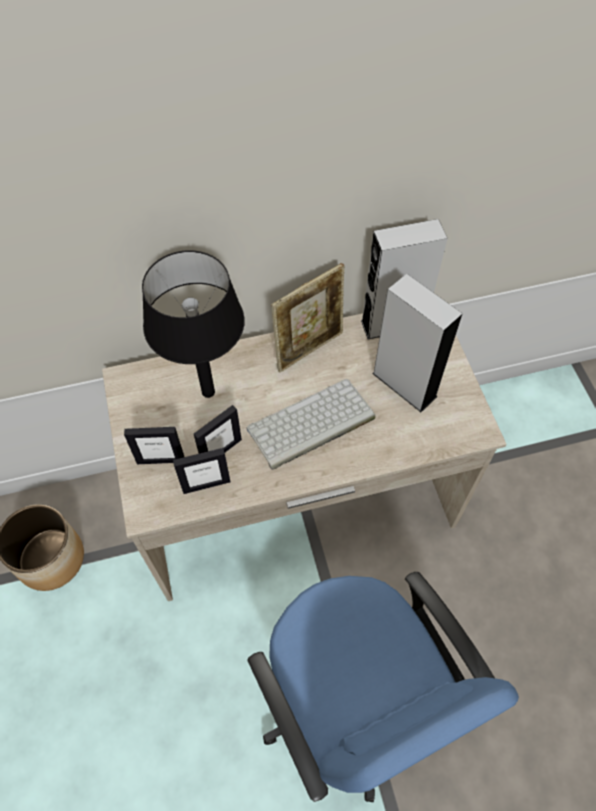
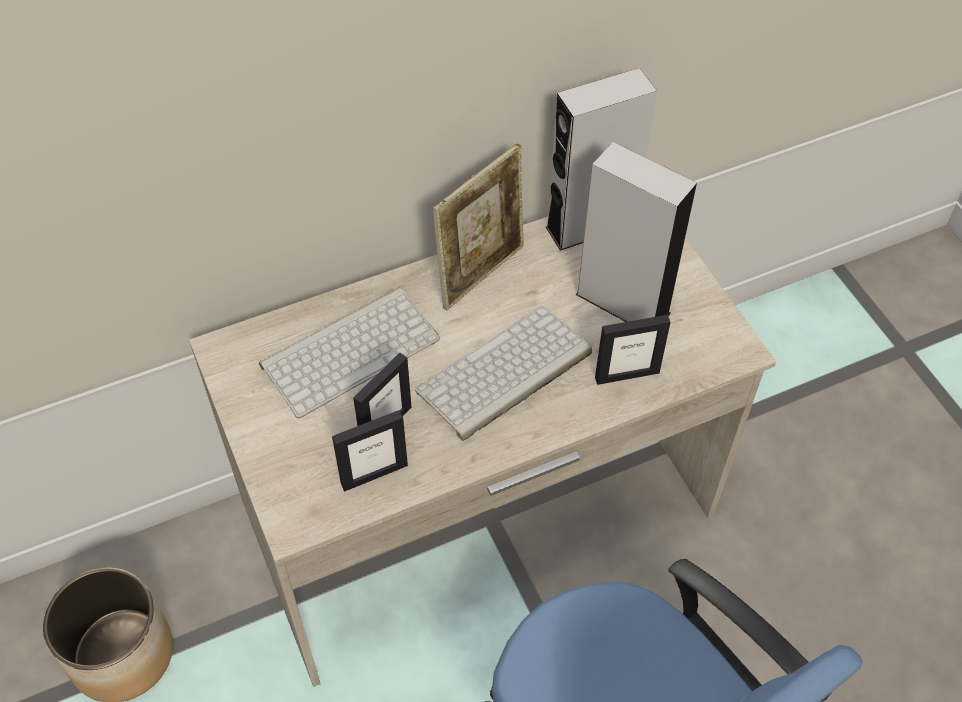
camera: 10 degrees left, 5 degrees down
(160, 460) = (301, 450): picture frame -> picture frame (626, 374)
(209, 391) = (351, 349): black table lamp -> keyboard

